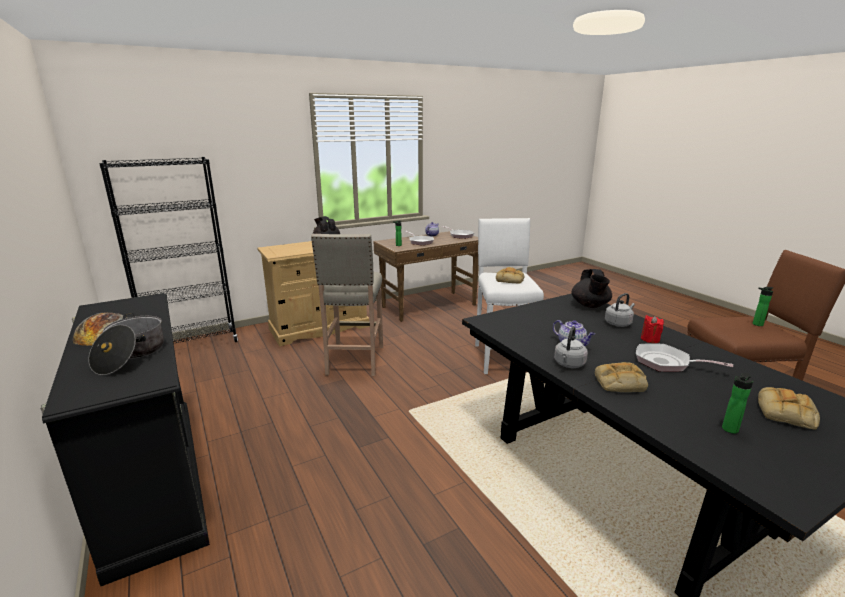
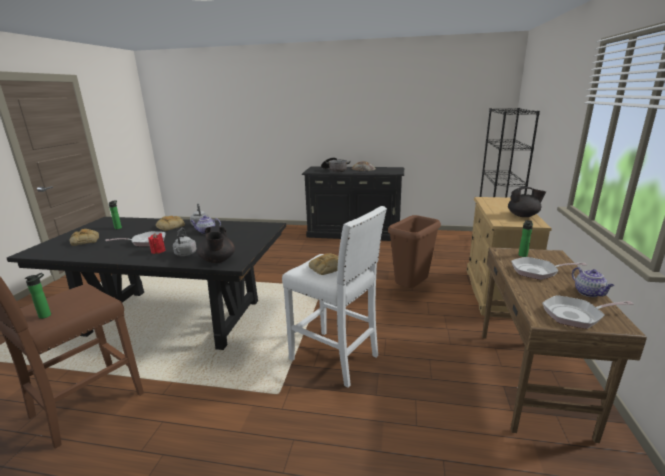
camera: 130 degrees right, 0 degrees up
(354, 361) = (410, 289): beige stool -> brown trash can
(590, 305) = (217, 260): black teapot -> black teapot turned 150 degrees counterclockwise

